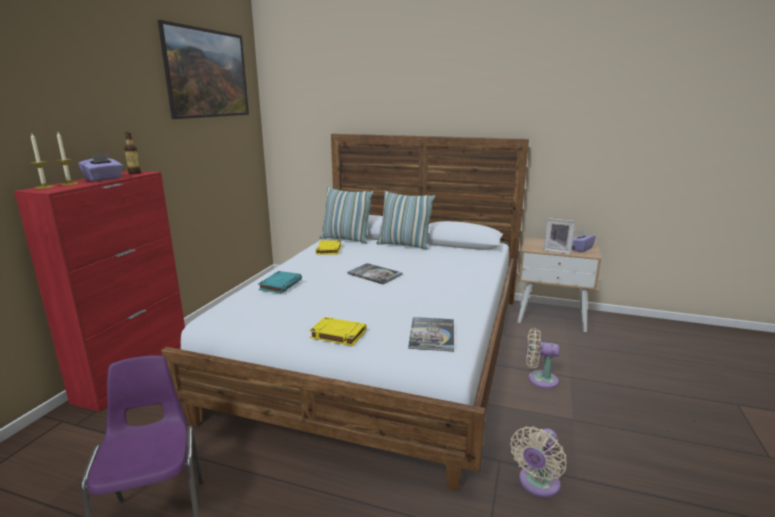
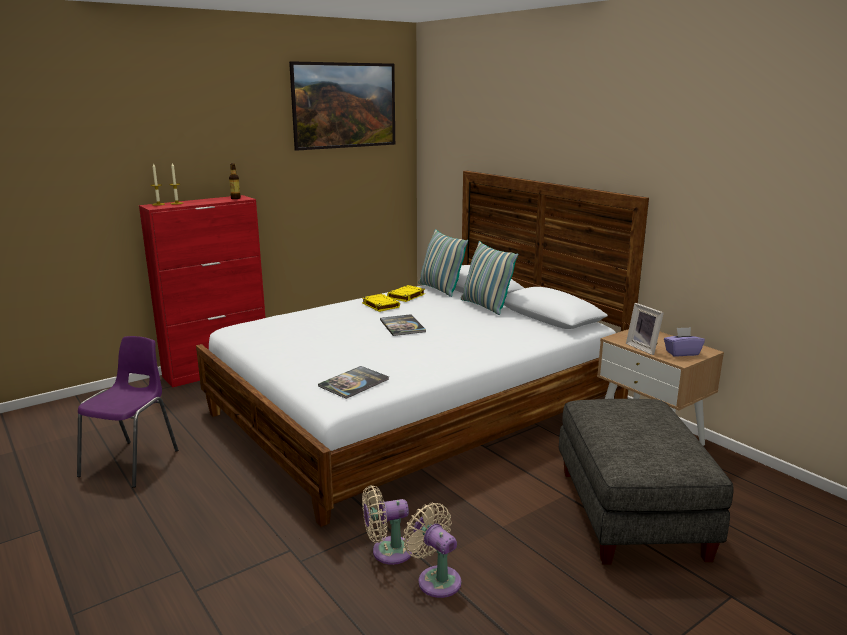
camera: 35 degrees right, 0 degrees up
(104, 179) = (204, 201): purple tissue box -> none
(280, 285) = (311, 316): turquoise book -> none
(337, 334) = (288, 362): yellow book -> yellow book (380, 305)
(539, 379) = (526, 485): beige fan -> beige fan (436, 579)
(620, 373) = (632, 513): none -> grey ottoman

